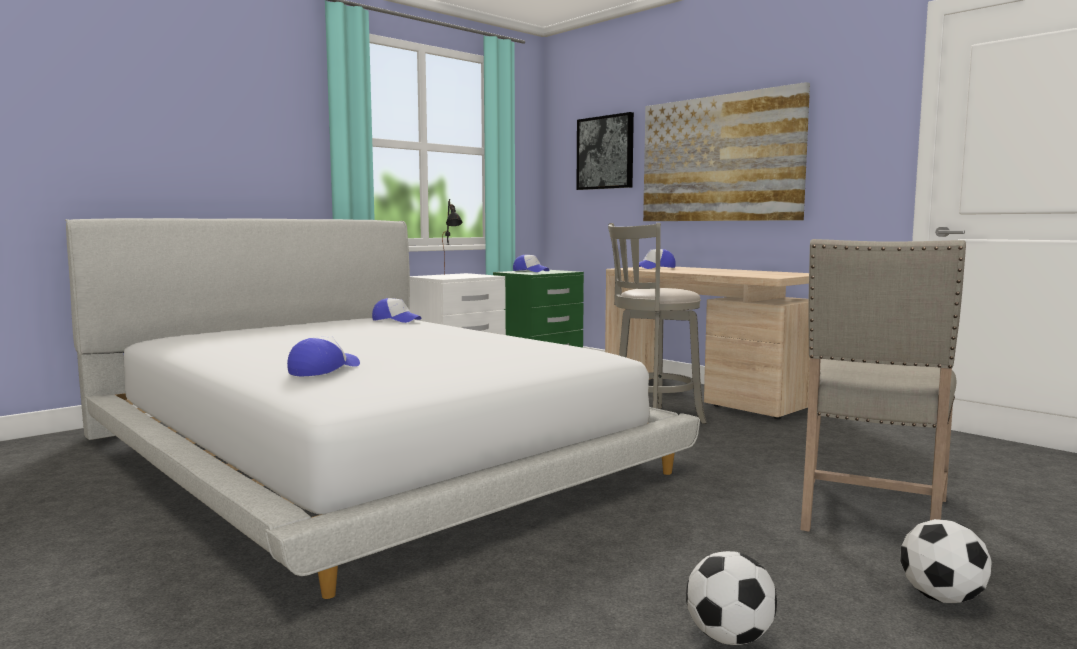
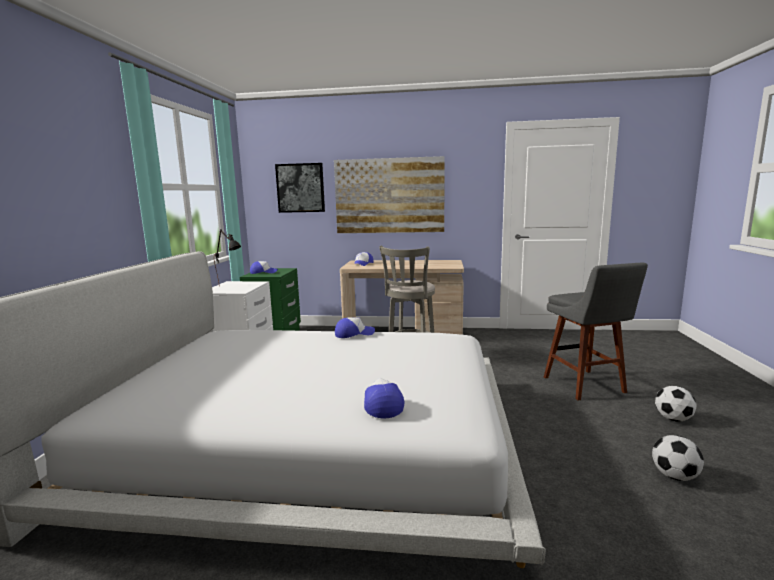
camera: 40 degrees left, 5 degrees up
(396, 320) = (252, 335): cap -> cap (354, 334)
(870, 515) = (586, 386): beige chair -> grey stool

